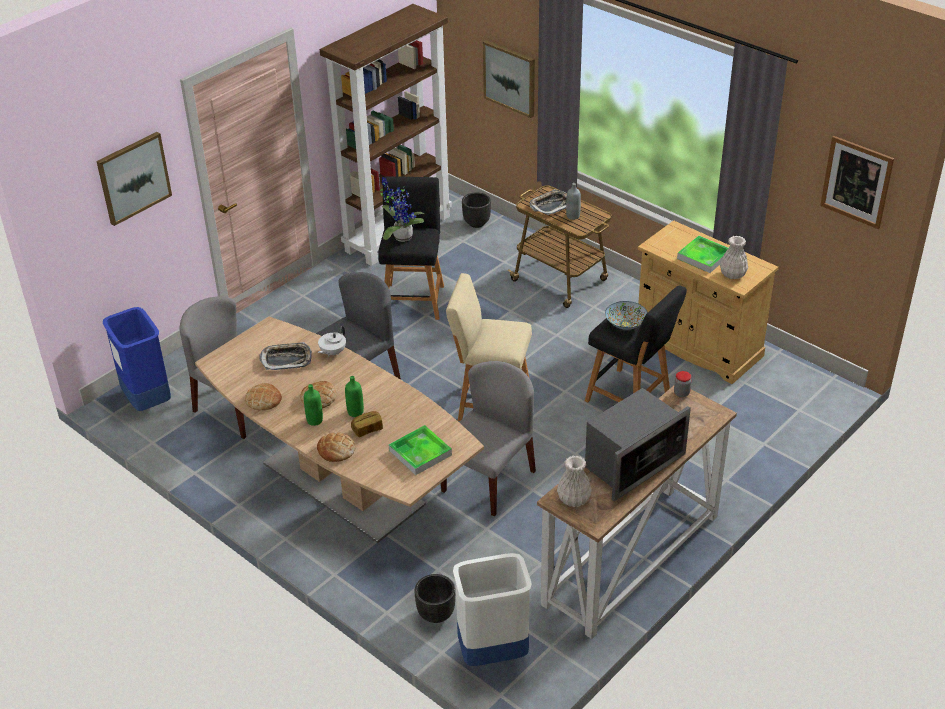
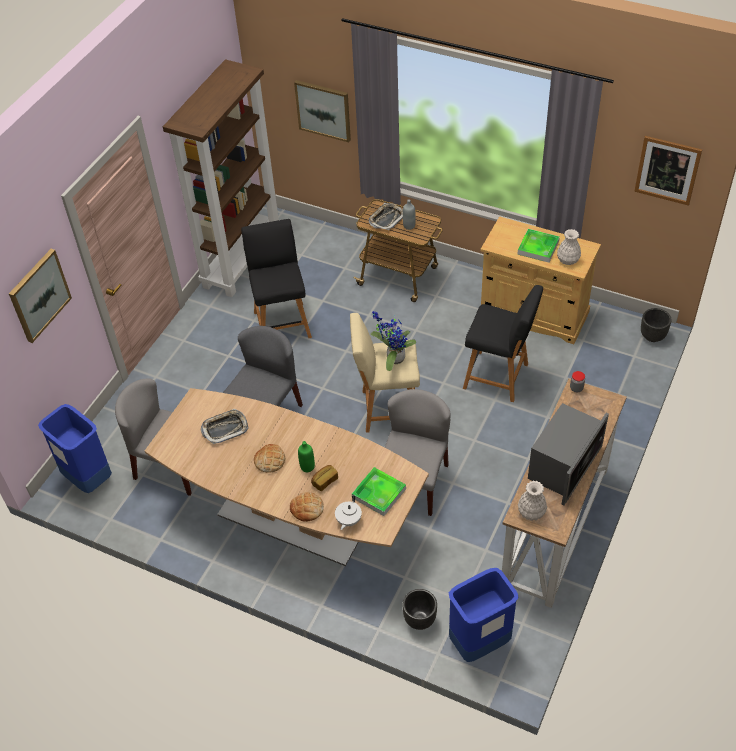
camera: 15 degrees left, 10 degrees up
(263, 400) = (222, 474): bread -> none
(314, 420) = (276, 484): green bottle -> none
(332, 352) = (262, 412): white teapot -> white teapot (348, 520)
(400, 236) = (268, 277): potted plant -> potted plant (393, 358)
(477, 223) = (306, 234): black planter -> black planter (653, 336)
(493, 654) = (479, 643): white trash can -> blue trash can
(625, 324) = (493, 323): bowl -> none

